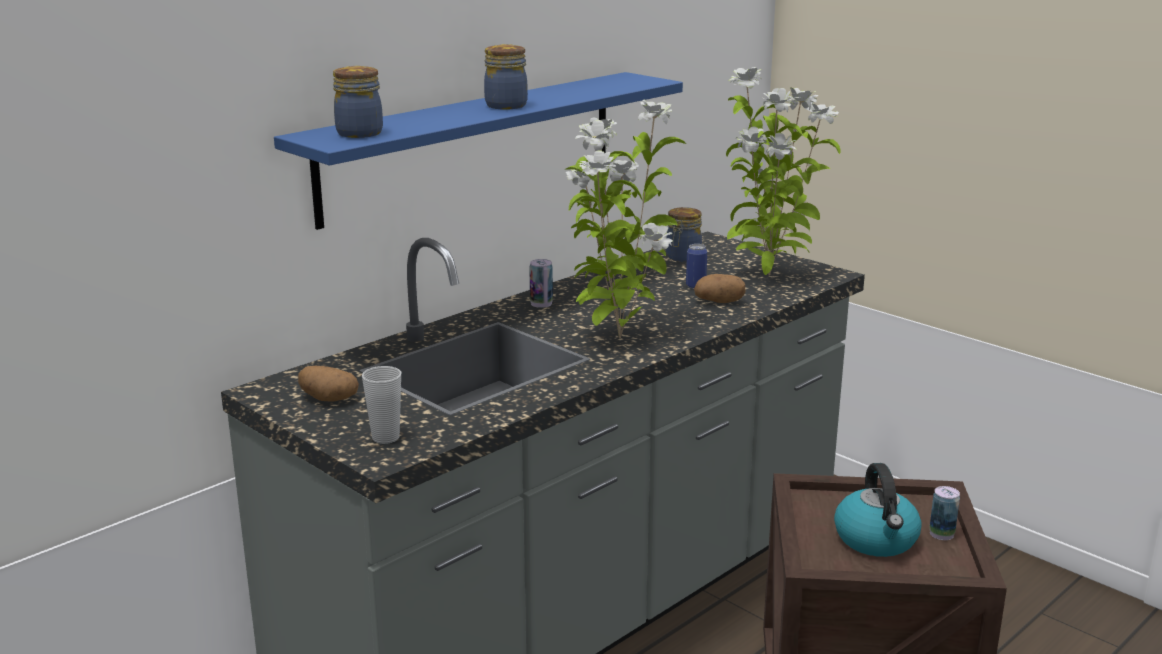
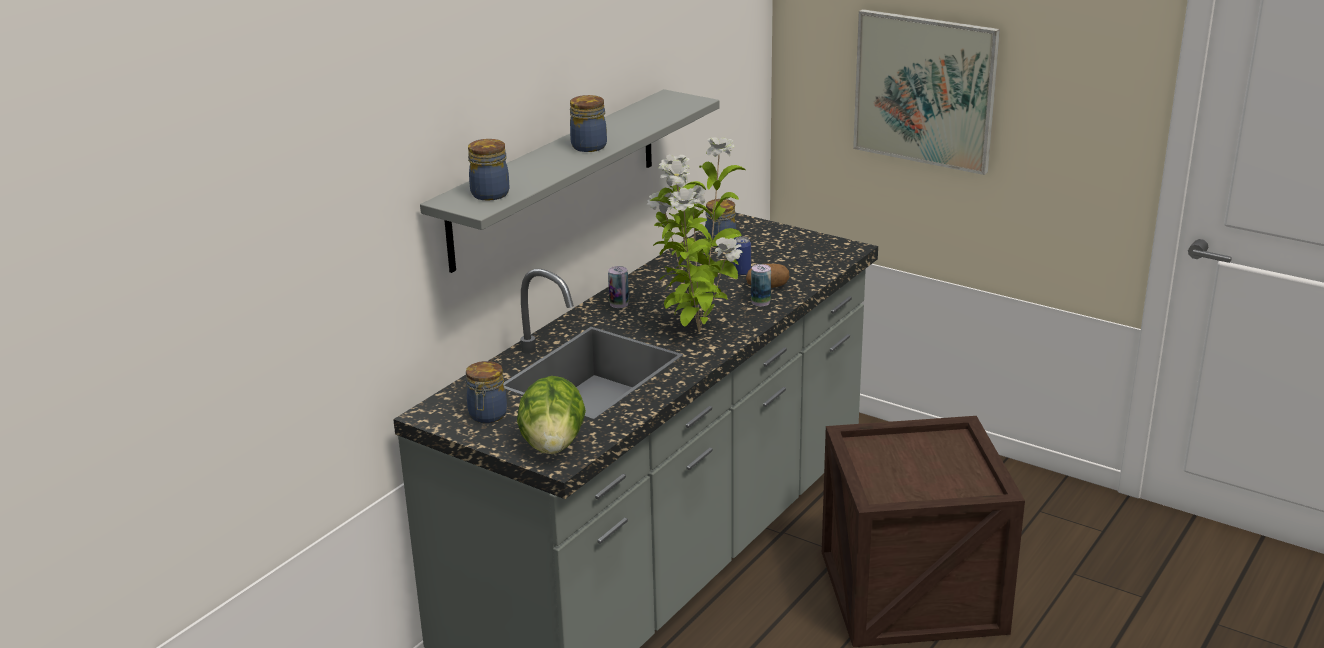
camera: 10 degrees left, 5 degrees up
(328, 399) = (487, 416): potato -> jar
(385, 437) = (553, 445): cup -> lettuce
(472, 145) = (555, 178): blue shelf -> grey shelf
(769, 276) = (800, 256): potted plant -> none
(876, 540) = (919, 473): kettle -> none
(937, 102) = (925, 90): none -> picture
(941, 534) = (968, 462): can -> can (760, 302)

